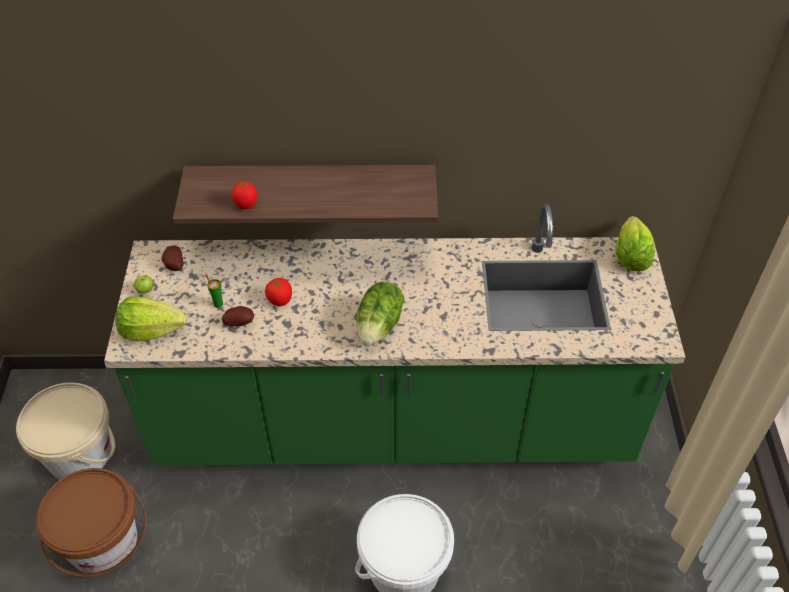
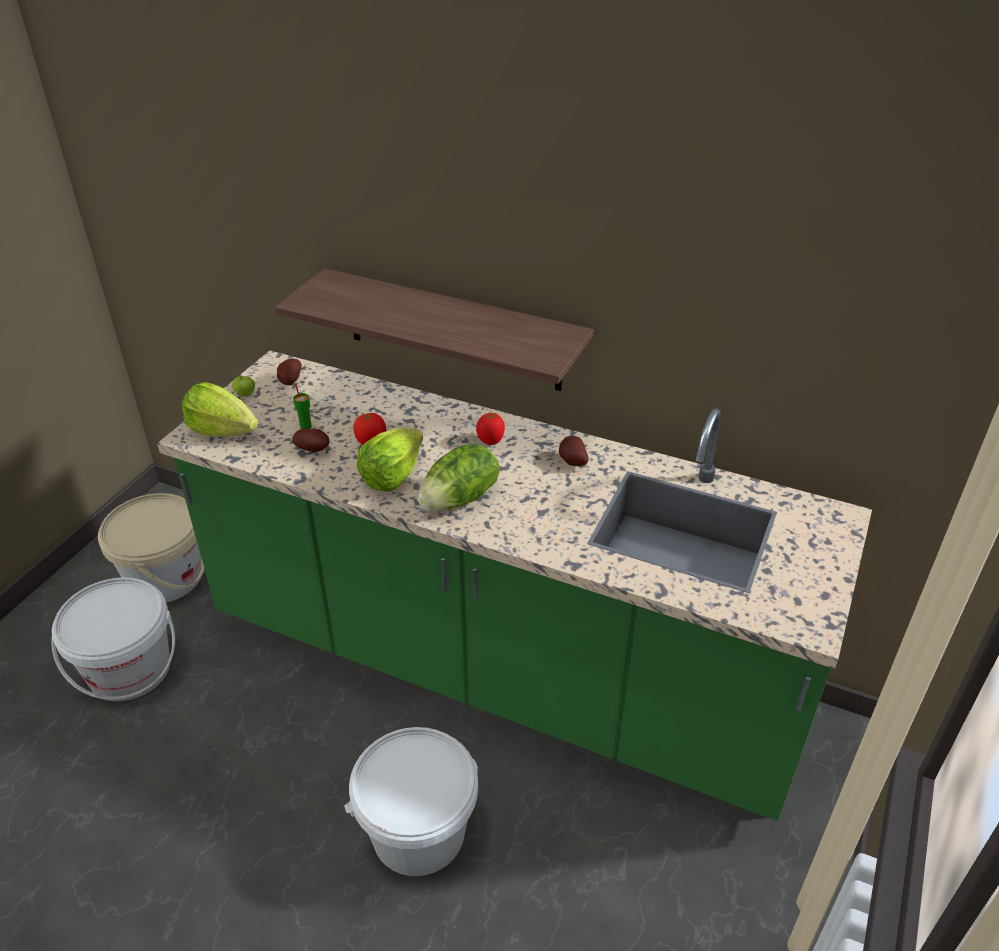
camera: 25 degrees right, 10 degrees down
(102, 541) = (129, 670): brown bucket -> white bucket
(246, 205) = (356, 314): tomato -> tomato (491, 441)
(439, 266) = (571, 462): none -> potato
(630, 256) = (827, 521): lettuce -> lettuce (392, 476)

